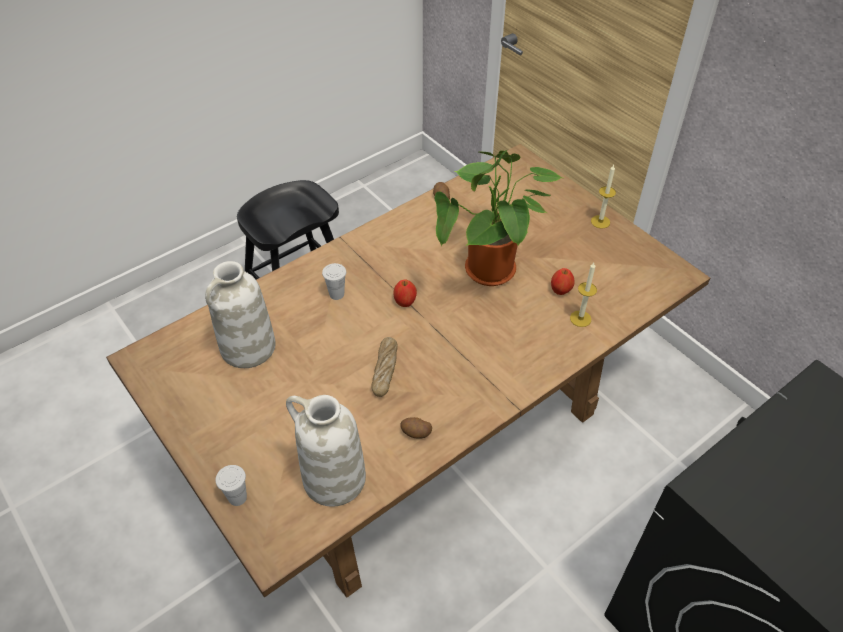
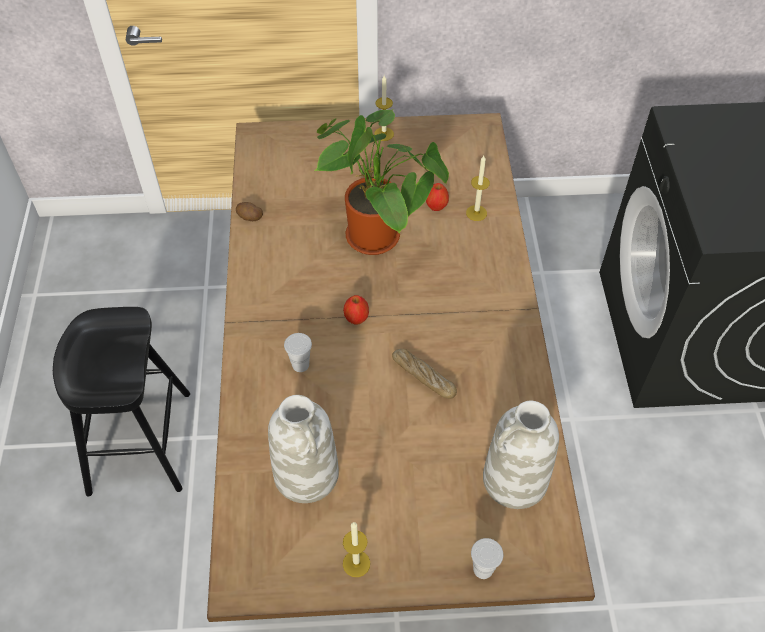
camera: 55 degrees left, 5 degrees up
(194, 415) = (356, 563): none -> candle
(416, 433) = (509, 392): potato -> none

